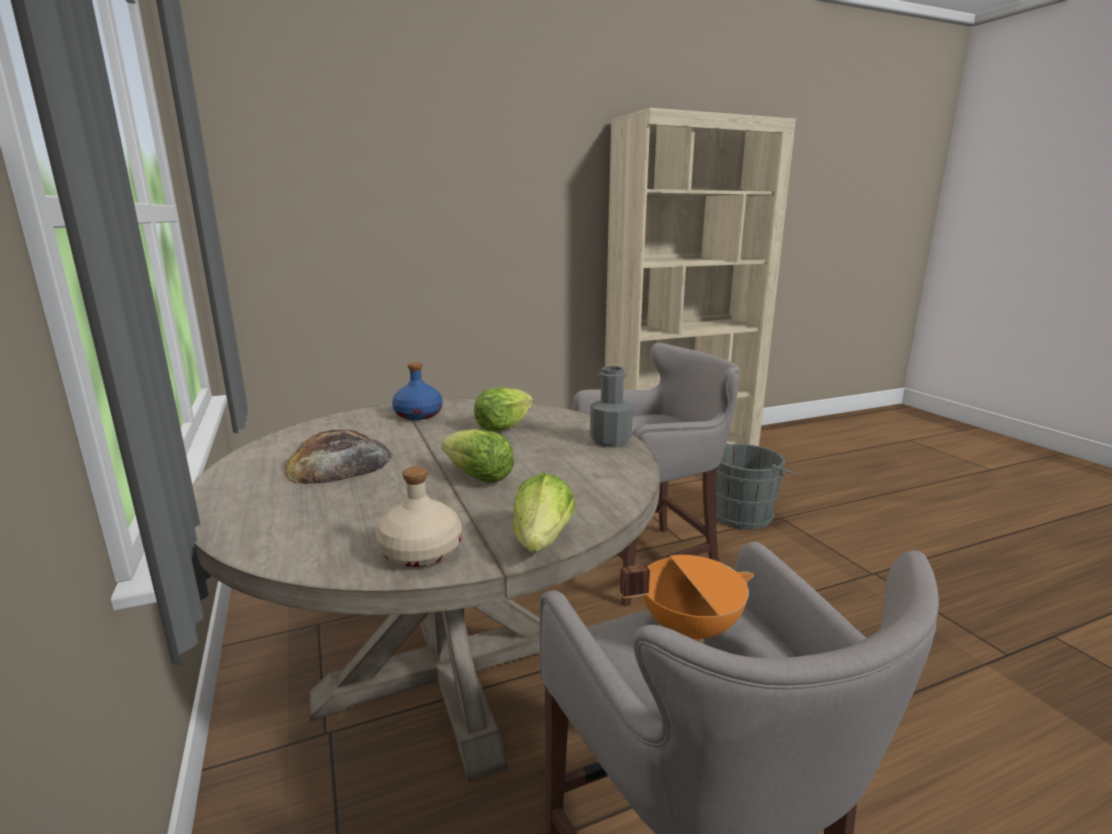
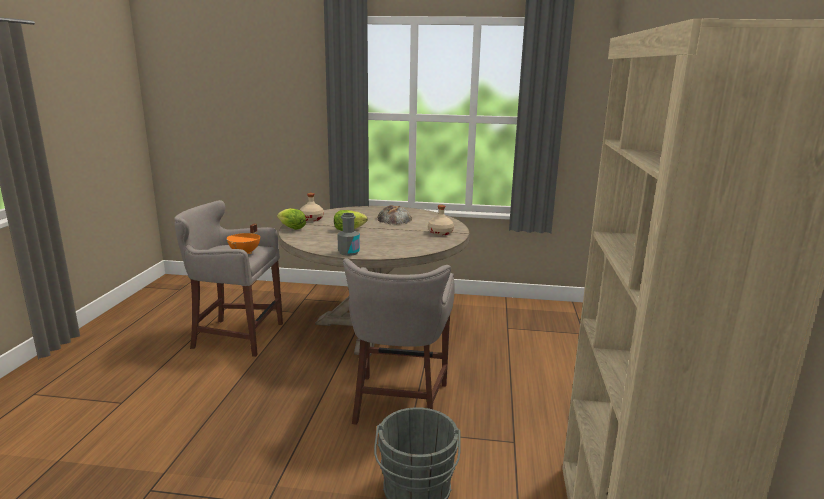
camera: 120 degrees right, 0 degrees up
(419, 415) = (440, 233): blue bottle -> beige bottle
(502, 427) = (399, 241): lettuce -> none

